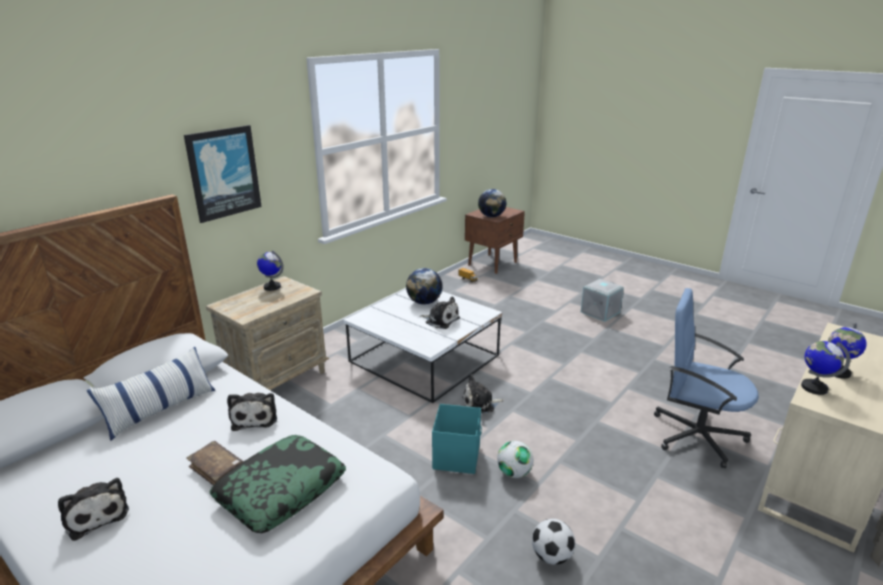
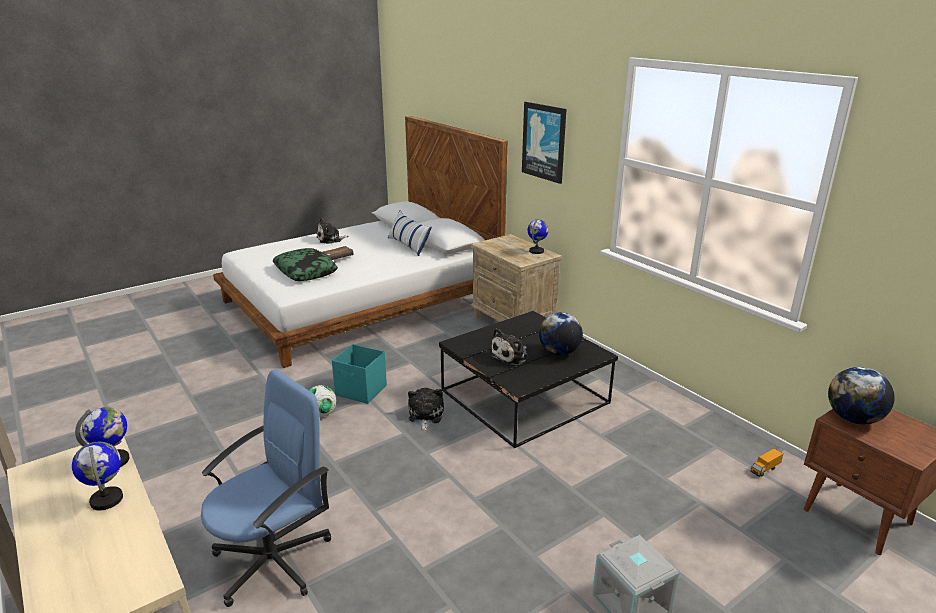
camera: 105 degrees right, 0 degrees up
(255, 417) = (379, 266): plush toy -> none
(424, 357) = (526, 396): white coffee table -> black coffee table
(551, 556) = (234, 411): football -> none

